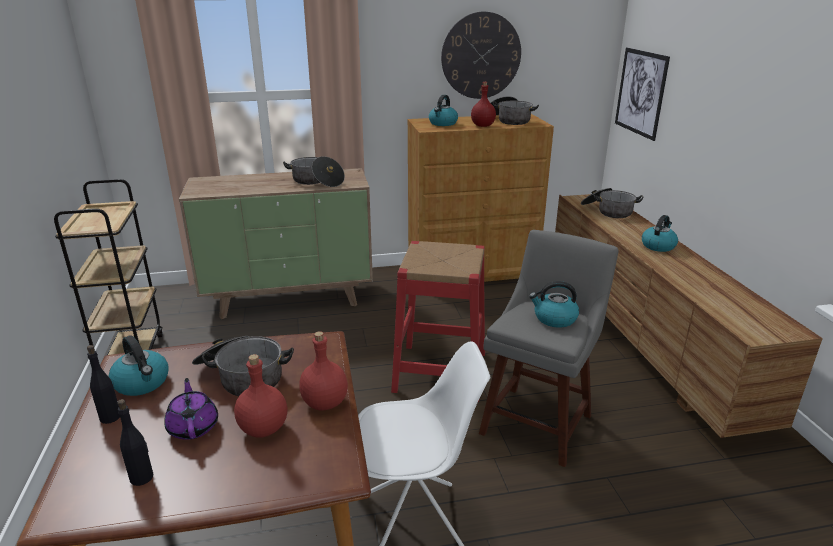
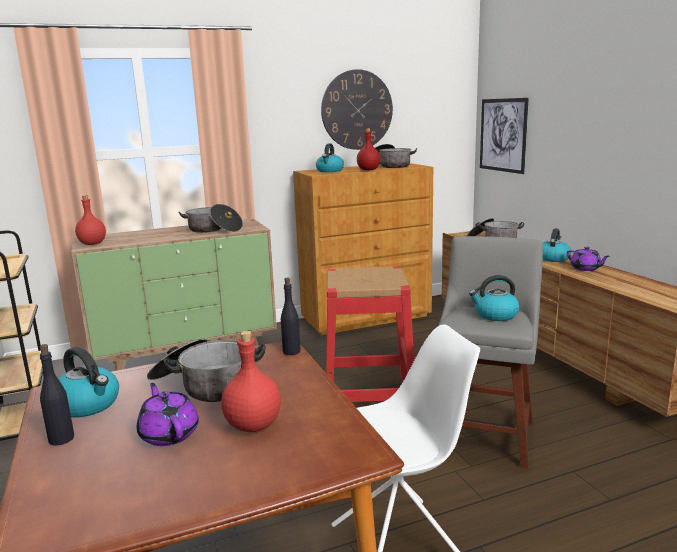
camera: 10 degrees left, 10 degrees down
(142, 477) = (127, 487): black bottle -> black bottle (291, 351)
(324, 403) = (309, 396): red bottle -> red bottle (92, 244)
(684, 265) = (585, 268): none -> purple teapot

